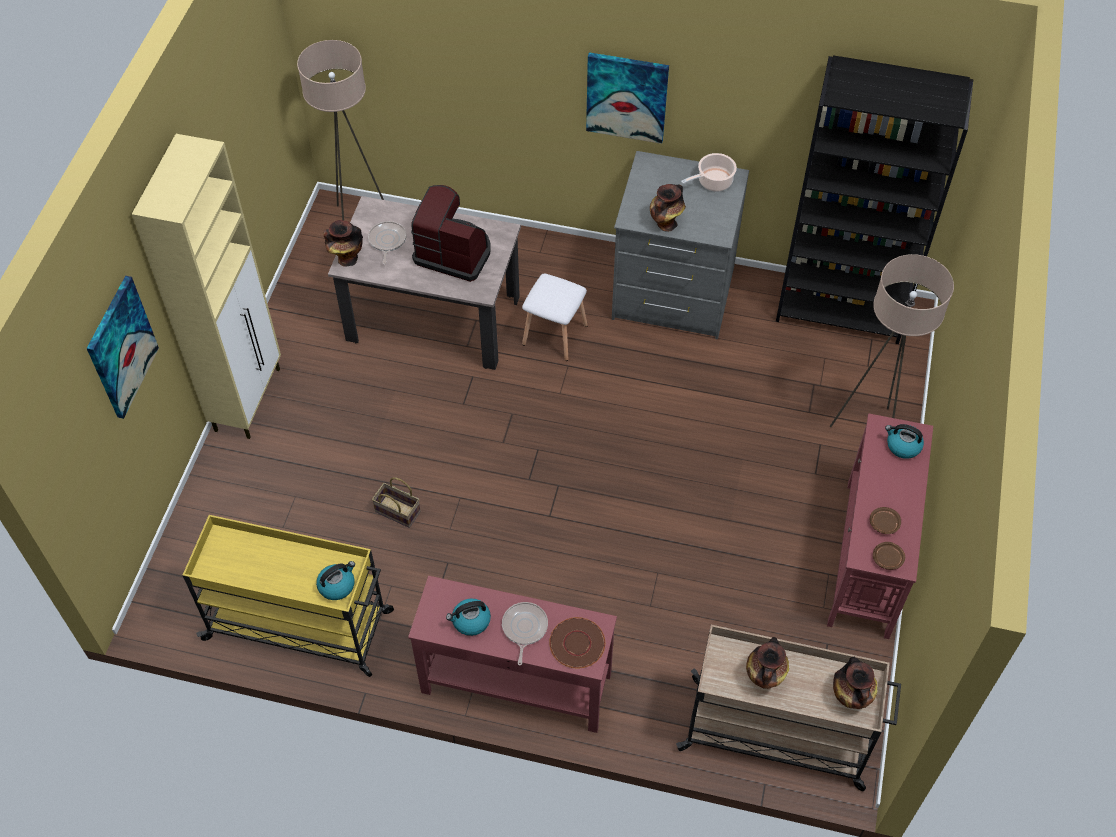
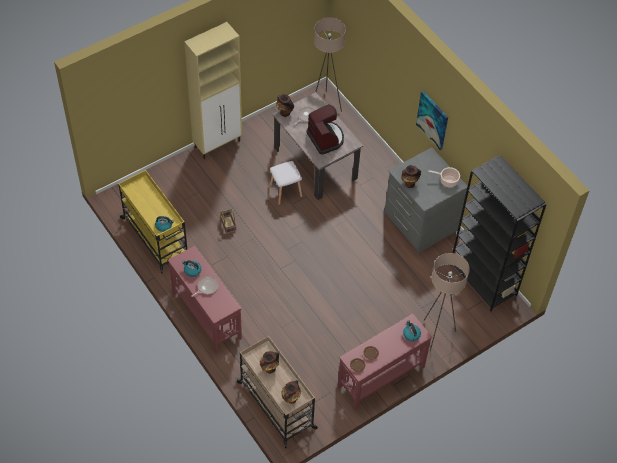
camera: 40 degrees right, 0 degrees up
(121, 347) = (154, 87): picture -> none
(555, 336) = (354, 204): white stool -> white stool (285, 192)
(576, 643) = (218, 305): brown plate -> none

